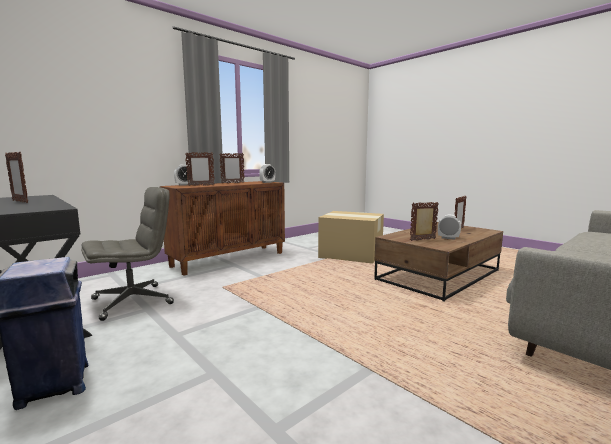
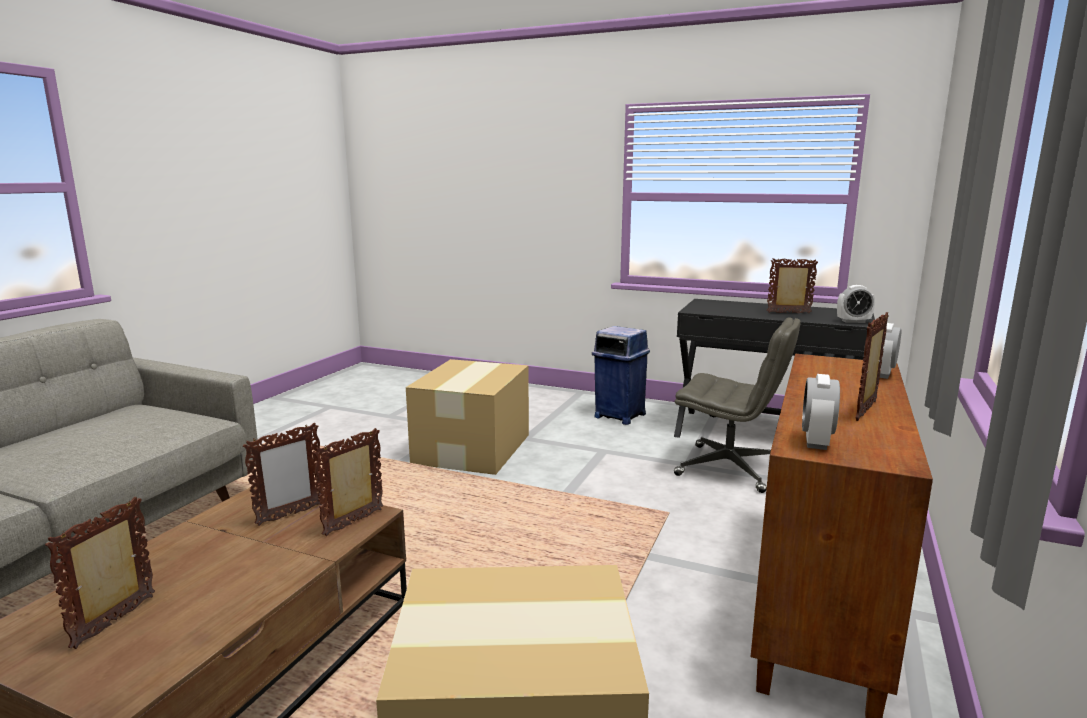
camera: 155 degrees right, 5 degrees up
(133, 301) = (729, 468): grey office chair -> grey office chair turned 90 degrees counterclockwise
(201, 185) = (830, 374): picture frame -> picture frame (355, 522)
(282, 371) = (473, 448): none -> cardboard box
(448, 238) = (217, 538): alarm clock -> alarm clock (853, 321)

